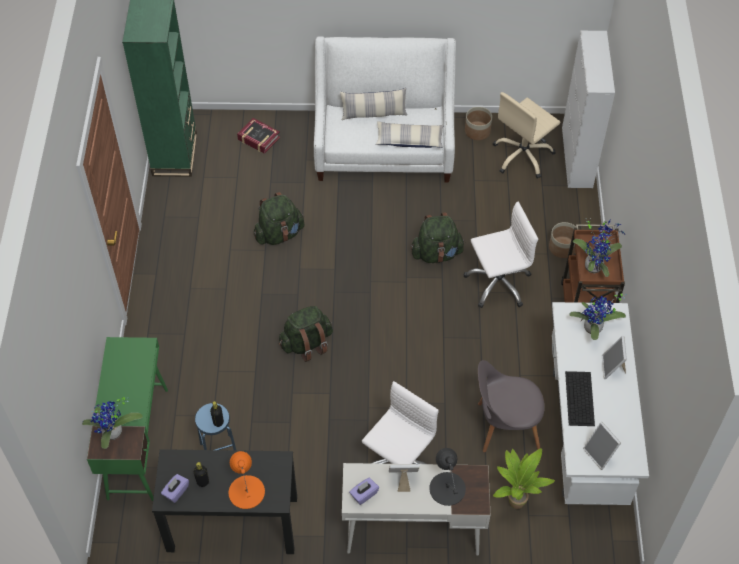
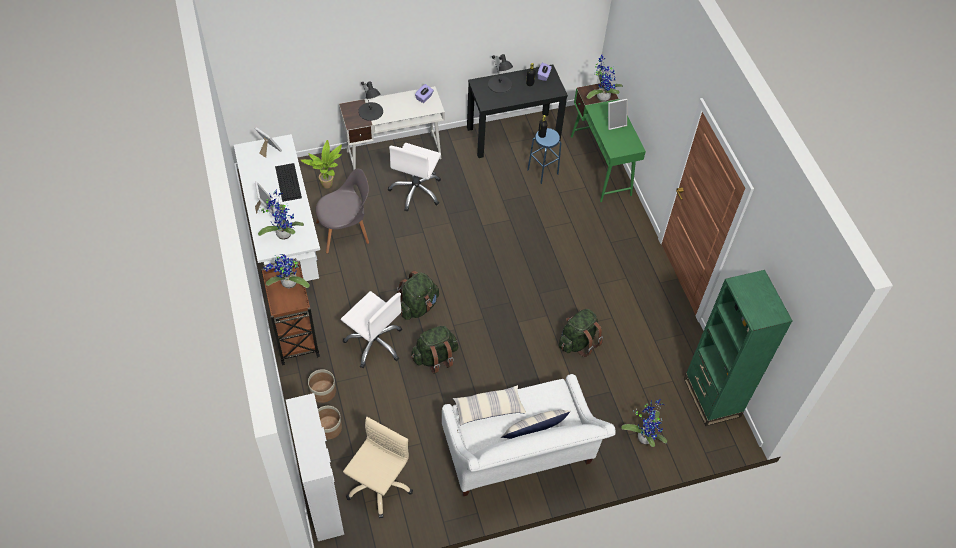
camera: 160 degrees right, 0 degrees up
(246, 491) = (500, 84): orange table lamp -> black table lamp
(258, 139) = (644, 436): book -> potted plant
(306, 344) = (514, 256): green backpack -> green backpack (418, 306)
(403, 479) = (401, 110): picture frame -> picture frame (615, 123)
(477, 131) = (432, 505): planter -> planter (328, 428)
(498, 283) = (374, 343): white office chair -> white office chair turned 105 degrees counterclockwise

